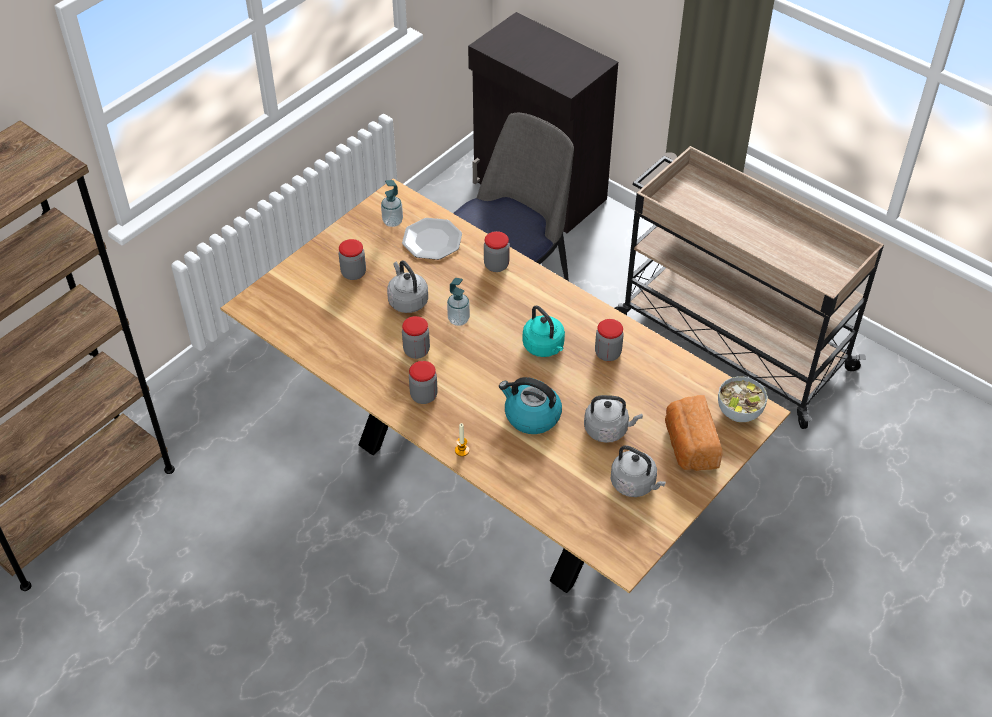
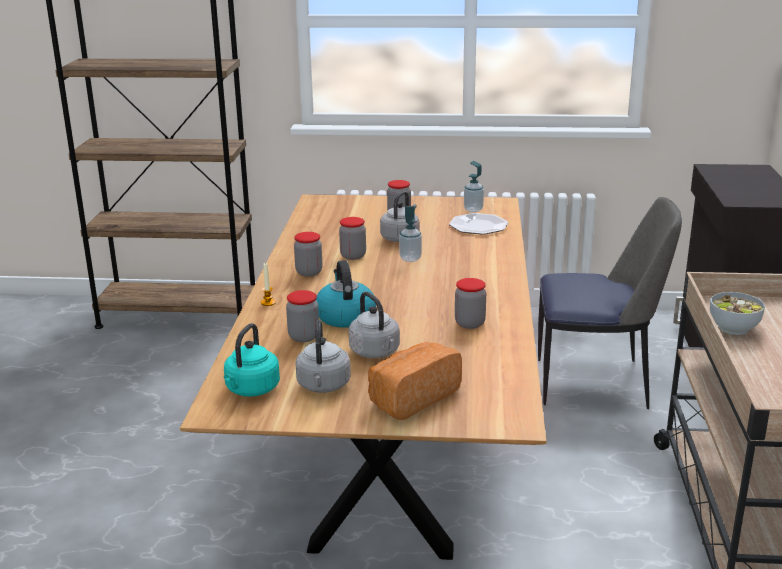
camera: 55 degrees right, 25 degrees down
(496, 265) = (493, 252): jar -> jar (304, 337)
(544, 347) = (433, 297): turquoise kettle -> turquoise kettle (251, 390)
(739, 412) = (498, 410): bowl -> bowl (733, 328)

